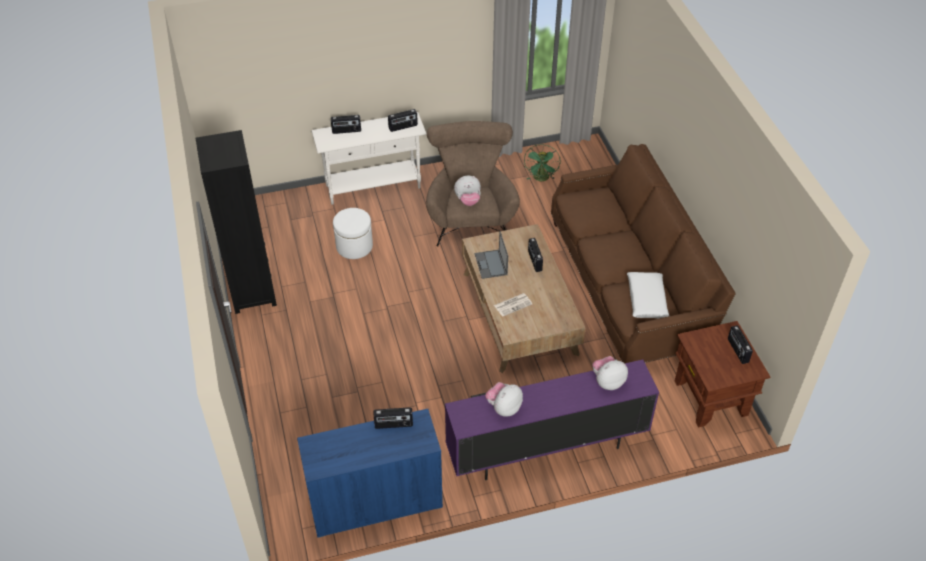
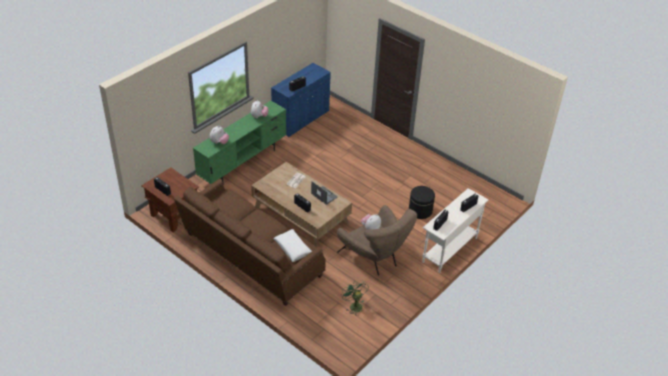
camera: 145 degrees right, 5 degrees down
(252, 292) = (442, 168): black bookcase -> none
(354, 246) = (420, 211): white ottoman -> black ottoman
(546, 449) = (243, 163): purple tv stand -> green tv stand
(646, 300) = (226, 207): white pillow -> white pillow (293, 248)

